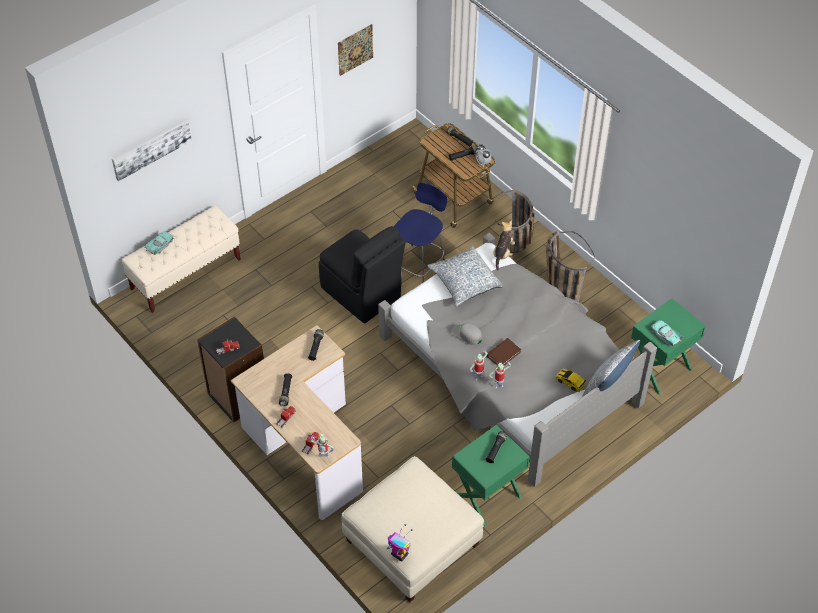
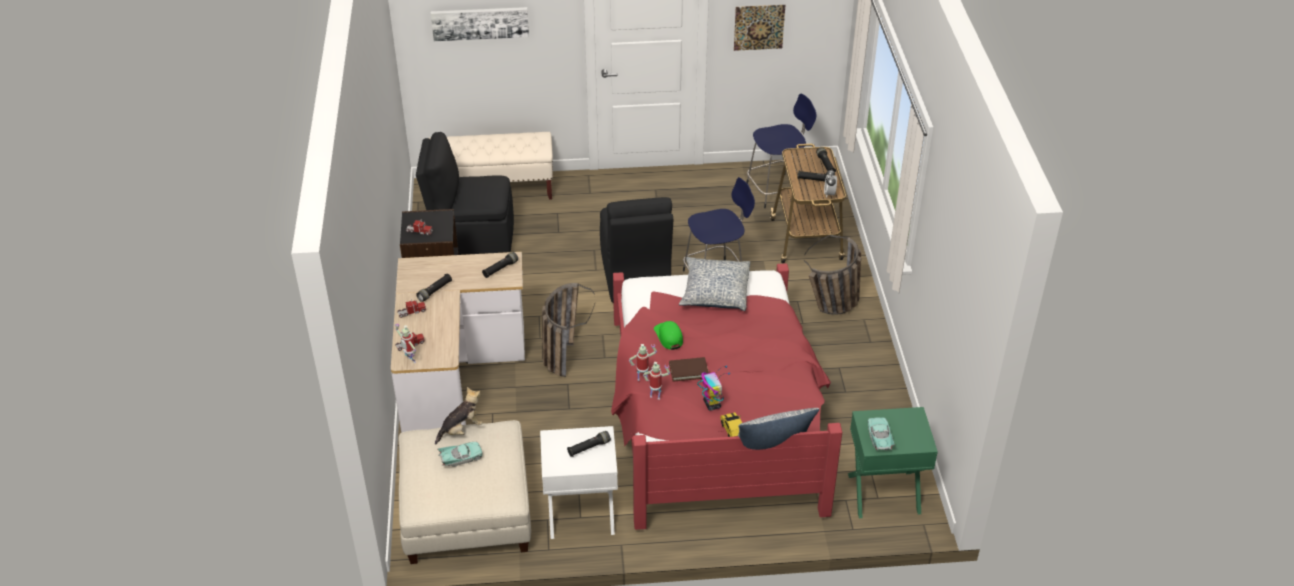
camera: 35 degrees right, 10 degrees down
(160, 246) = (468, 141): turquoise toy car -> turquoise toy car (461, 458)
(211, 326) = (472, 239): none -> black chair
(399, 167) = (777, 190): none -> blue stool
(399, 554) = (411, 494): toy robot -> toy robot (711, 404)
(467, 335) = (668, 336): grey cap -> green cap
(488, 496) = (581, 514): green nightstand -> white nightstand
(503, 253) = (780, 285): plush toy -> plush toy (461, 430)
(509, 370) = (715, 413): grey bed -> red bed
(559, 287) = (843, 364): basket -> basket (563, 353)

